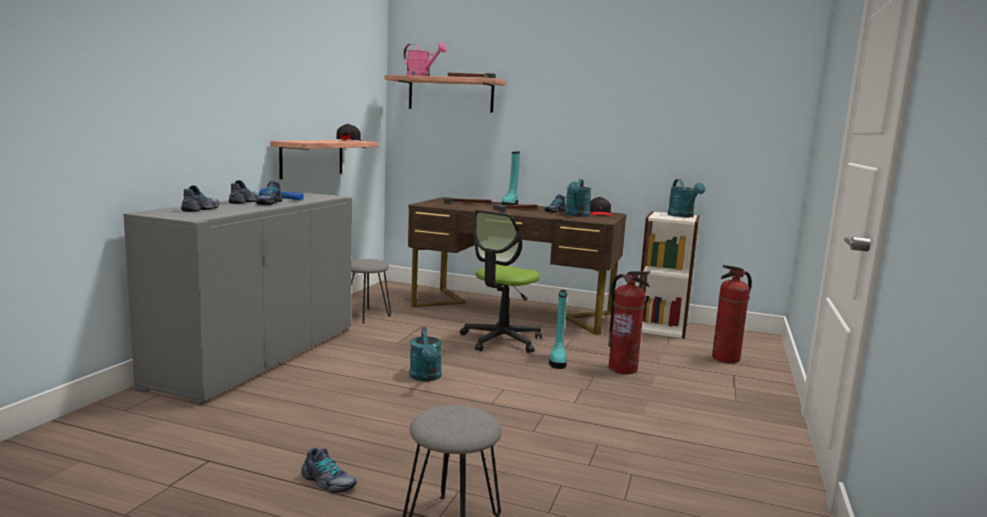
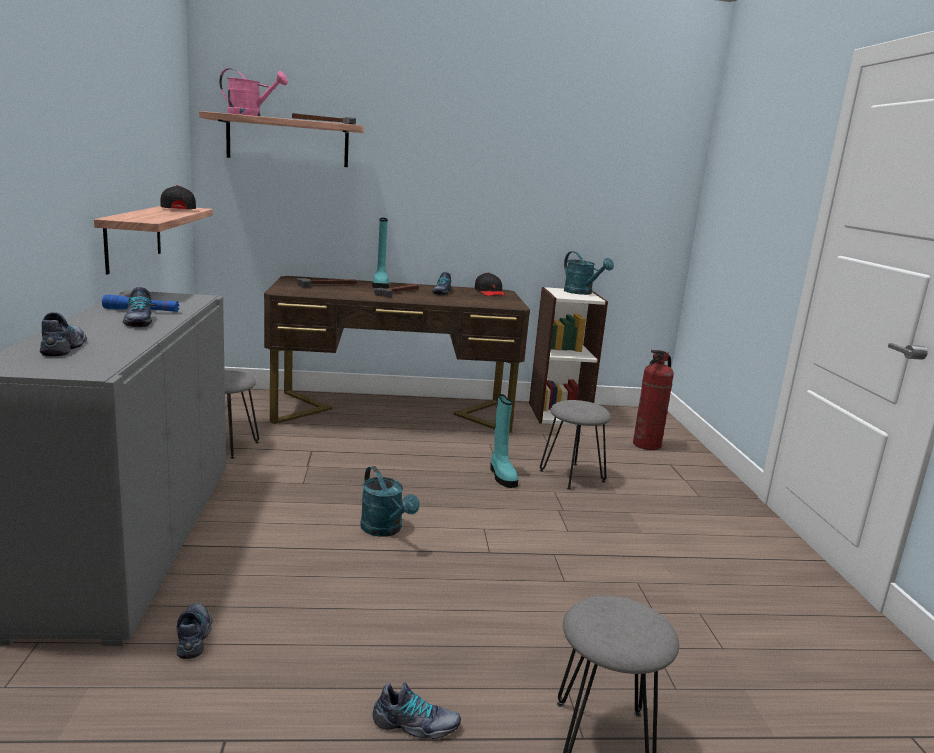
camera: 25 degrees left, 5 degrees up
(245, 201) = (99, 321): shoe -> shoe (194, 636)
(501, 340) = (420, 458): office chair -> none
(576, 215) = (474, 298): turquoise watering can -> none
(622, 369) = (572, 476): fire extinguisher -> grey stool

